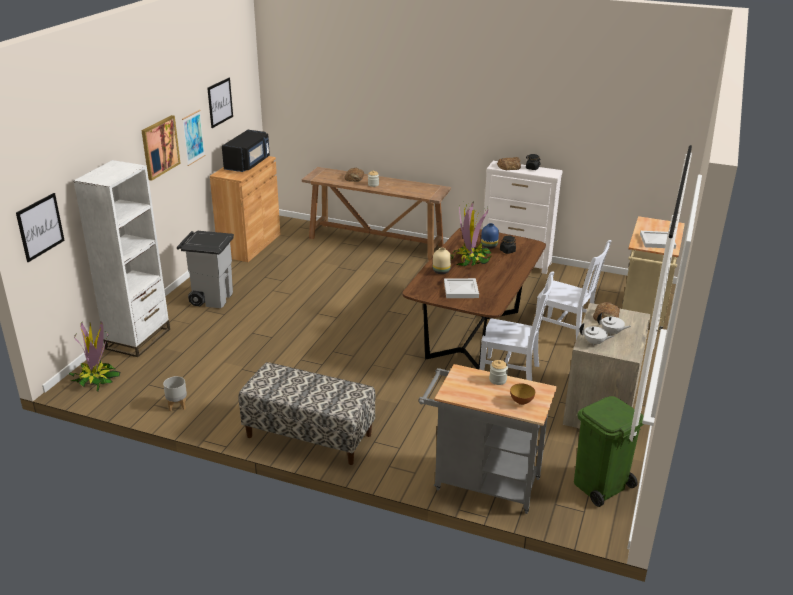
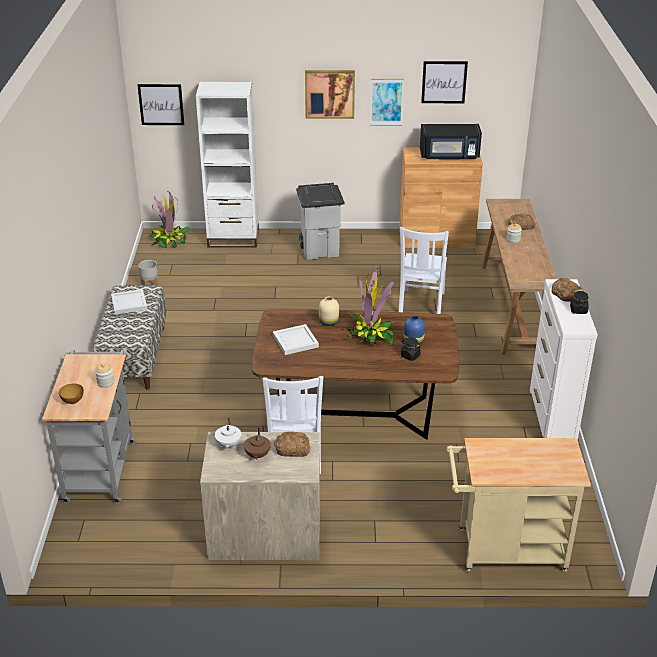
camera: 70 degrees right, 5 degrees up
(566, 332) = (407, 485): white chair -> white chair (421, 305)
(599, 485) = (120, 547): green trash can -> none
(611, 332) = (257, 455): white teapot -> brown teapot
(656, 241) = (503, 461): white tray -> white tray (129, 303)

